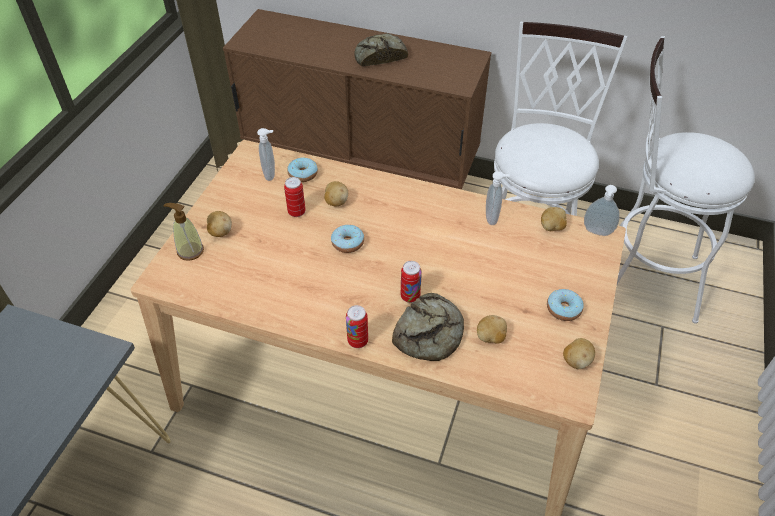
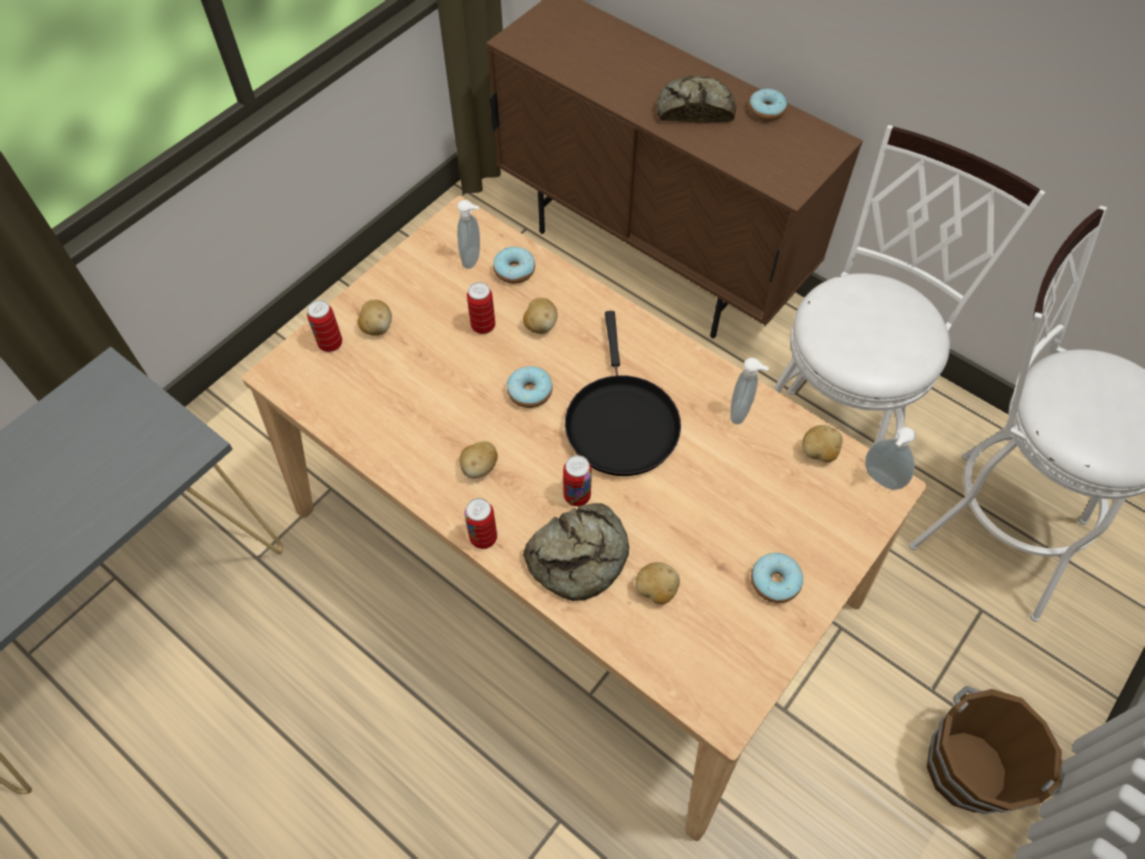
camera: 20 degrees right, 10 degrees up
(190, 251) = (330, 344): soap dispenser -> can
(417, 244) = (620, 422): none -> black frying pan
(425, 48) = (766, 110): none -> donut
(576, 361) = (756, 663): potato -> potato (479, 467)
(700, 423) = (969, 766): none -> brown bucket

